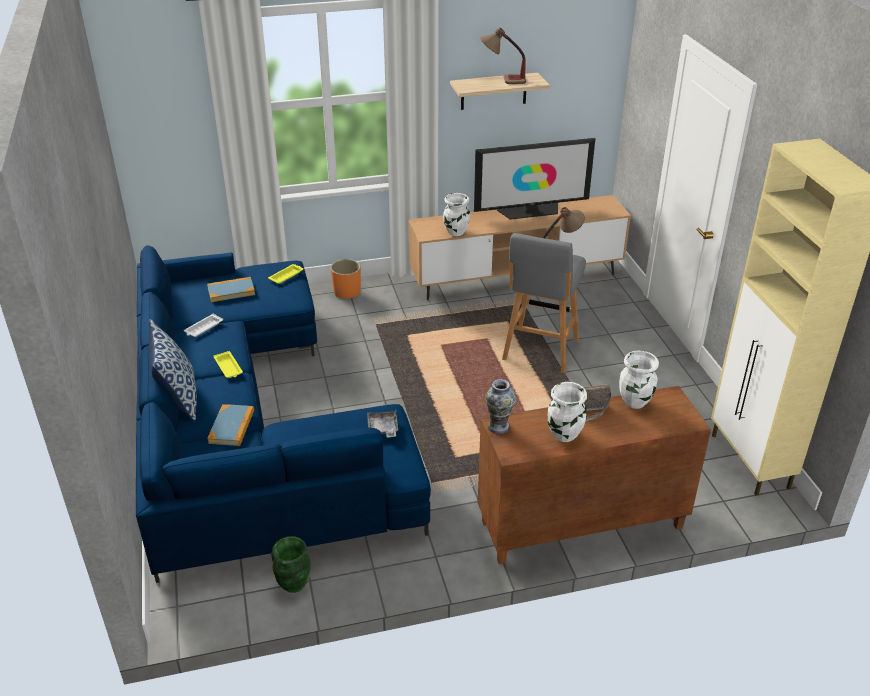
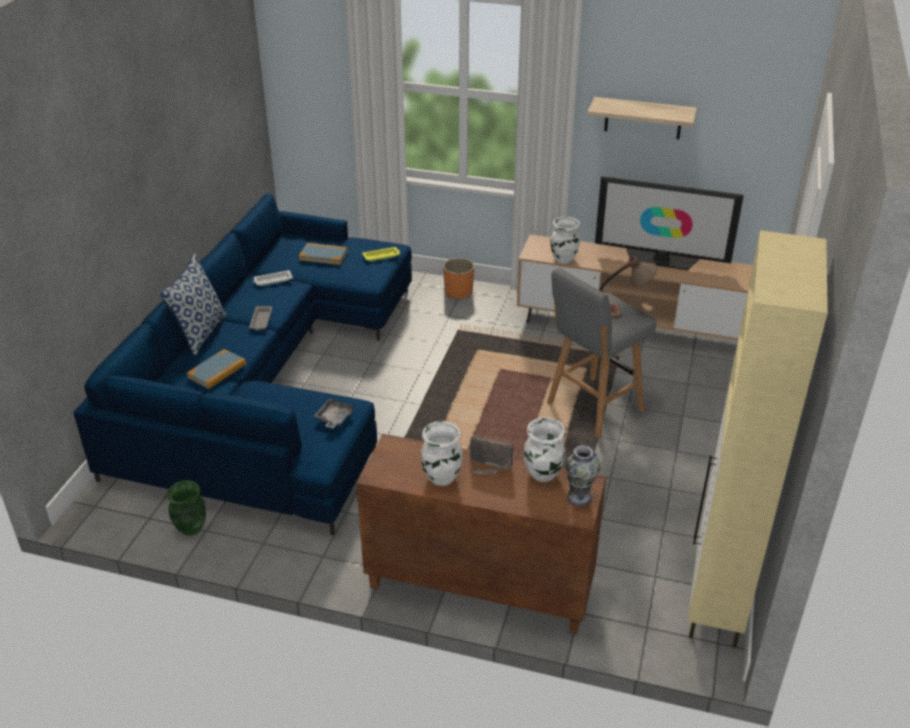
camera: 30 degrees right, 0 degrees up
(228, 367) = (261, 320): yellow tray -> grey tray
(498, 426) = (390, 446): vase -> vase (579, 497)
(502, 80) = (647, 108): table lamp -> none

